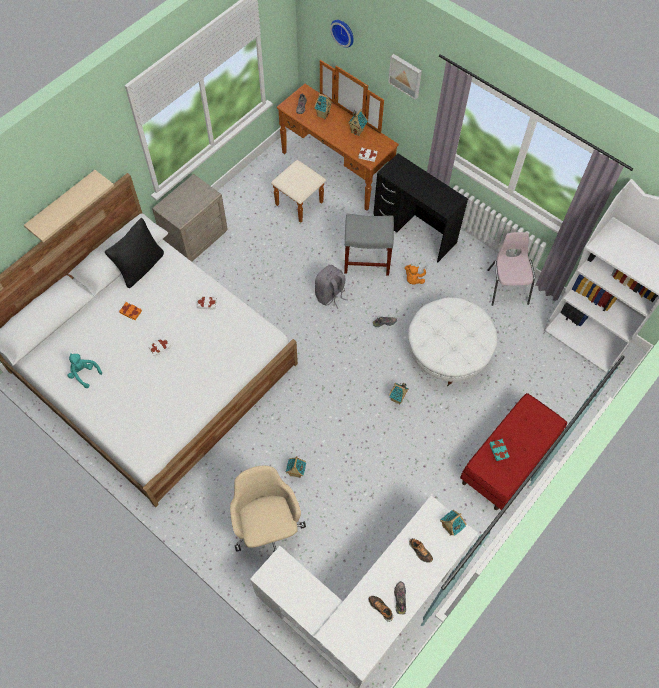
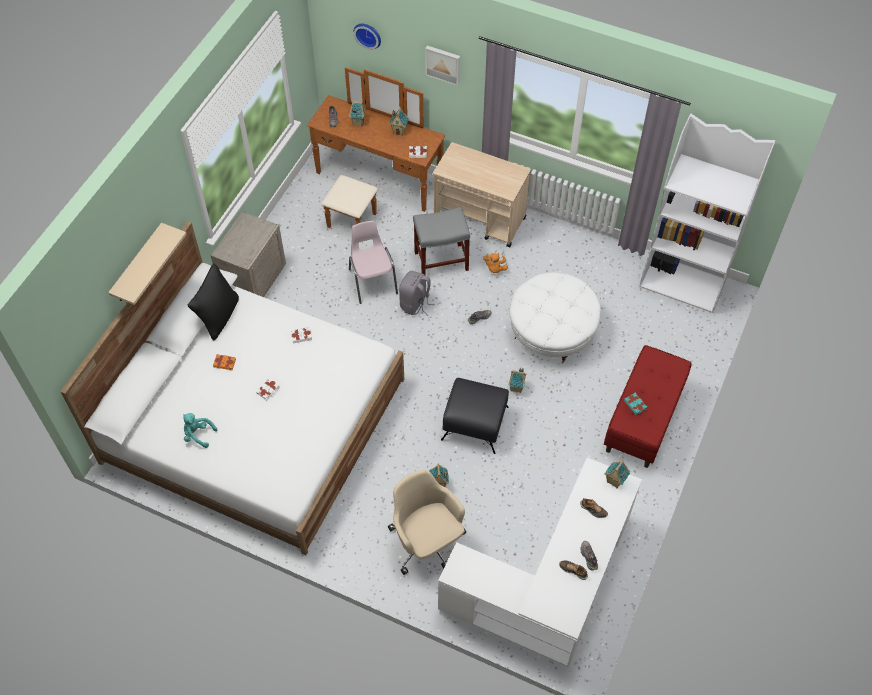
camera: 15 degrees left, 5 degrees down
(347, 422) = (474, 423): none -> black ottoman
(415, 230) = (480, 219): black desk -> beige cart
(507, 286) = (590, 253): pink chair -> pink chair (372, 281)

